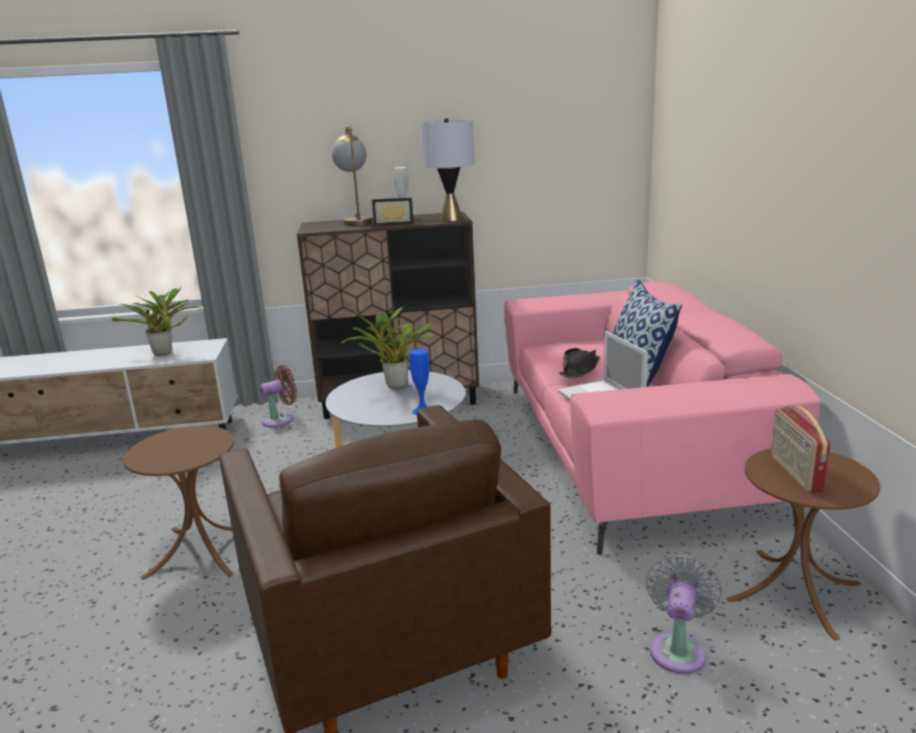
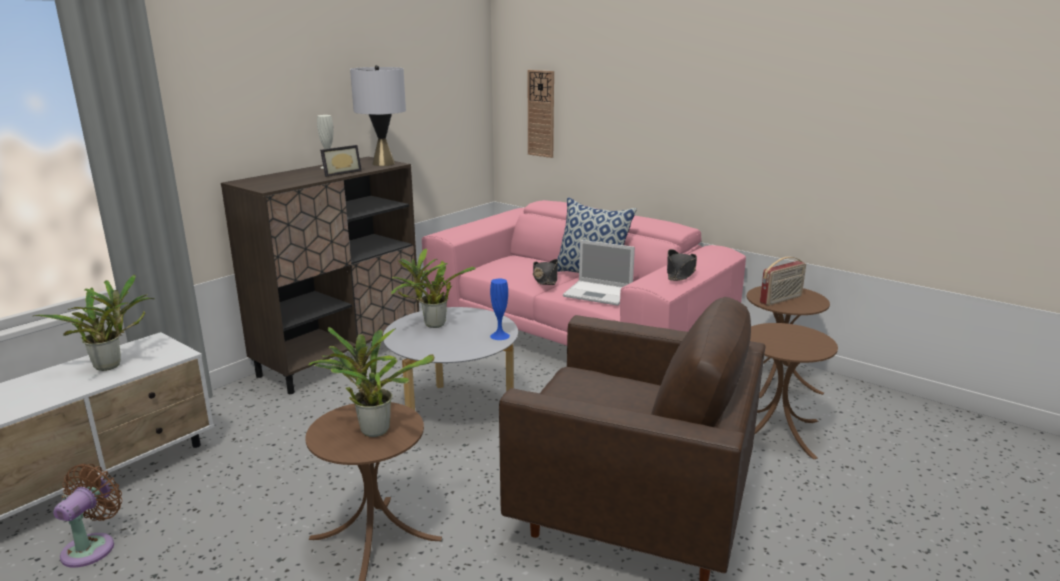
camera: 45 degrees left, 0 degrees up
(181, 449) = (372, 429): none -> potted plant
(281, 420) = (241, 410): brown fan -> brown fan (92, 547)
(356, 222) = (289, 175): table lamp -> none
(661, 396) = (680, 273): none -> black hat
(678, 649) = (776, 431): grey fan -> brown side table
(679, 176) = (541, 114): none -> wall clock
(794, 473) = (781, 300): radio -> radio turned 75 degrees counterclockwise

